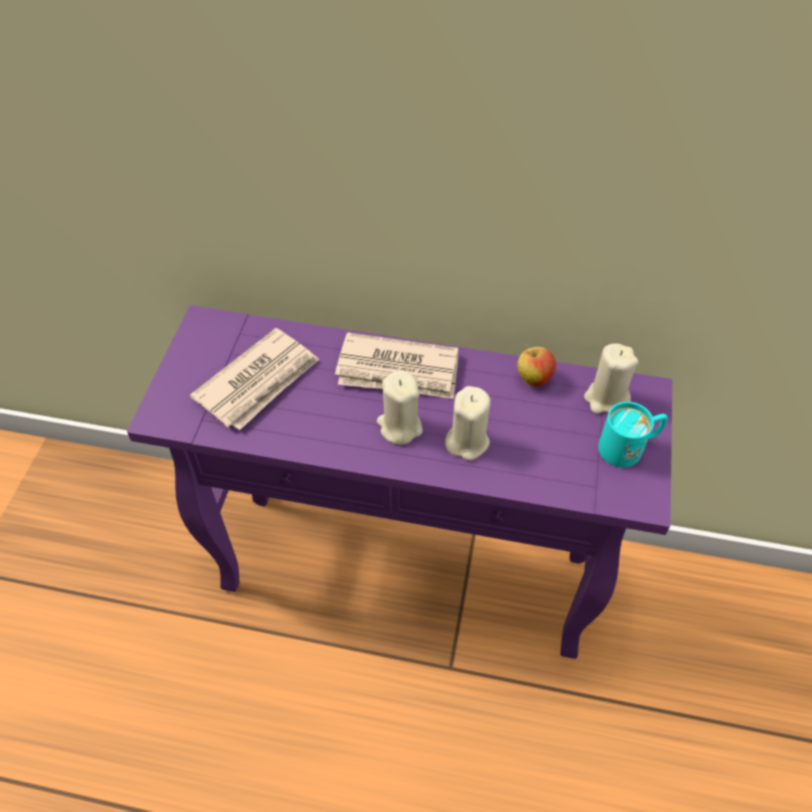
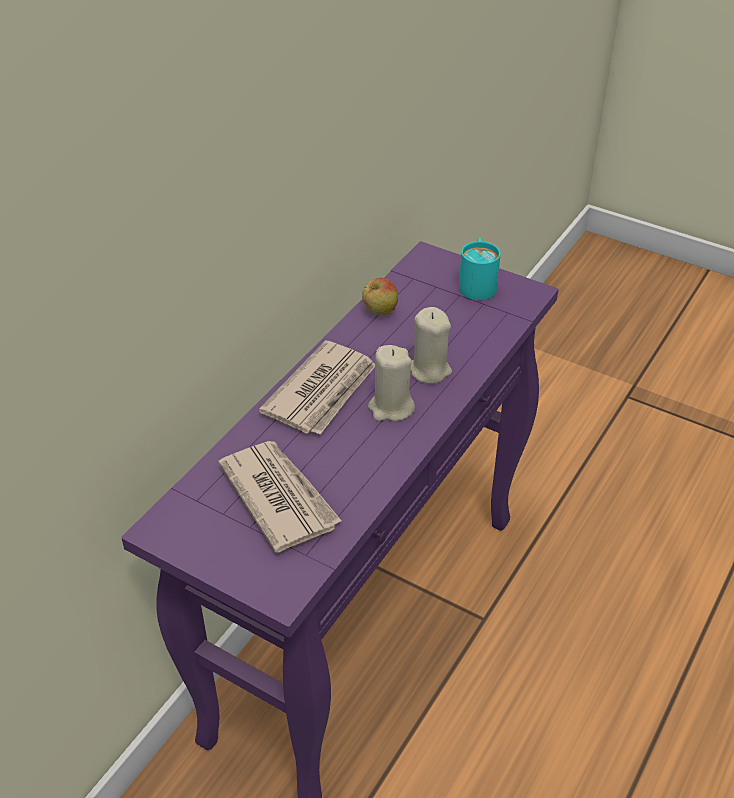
camera: 70 degrees left, 10 degrees down
(606, 399) = (423, 279): beige candle -> none

